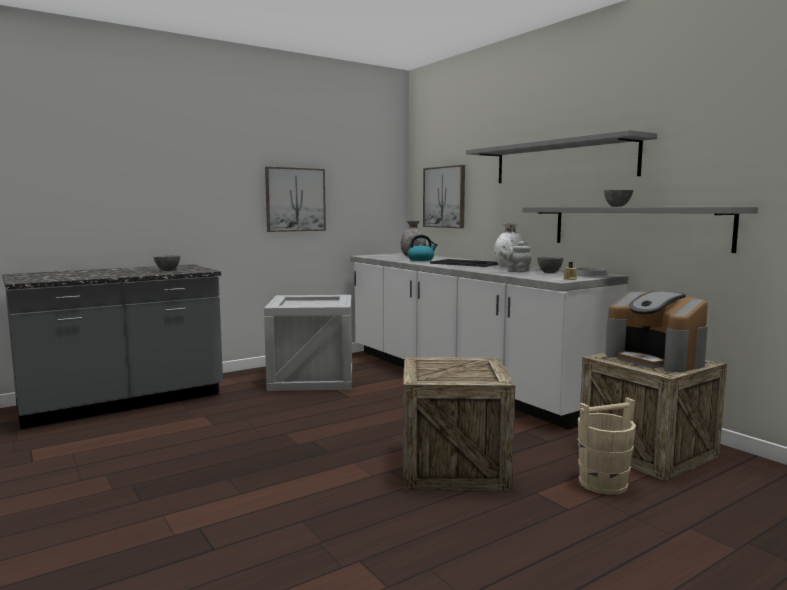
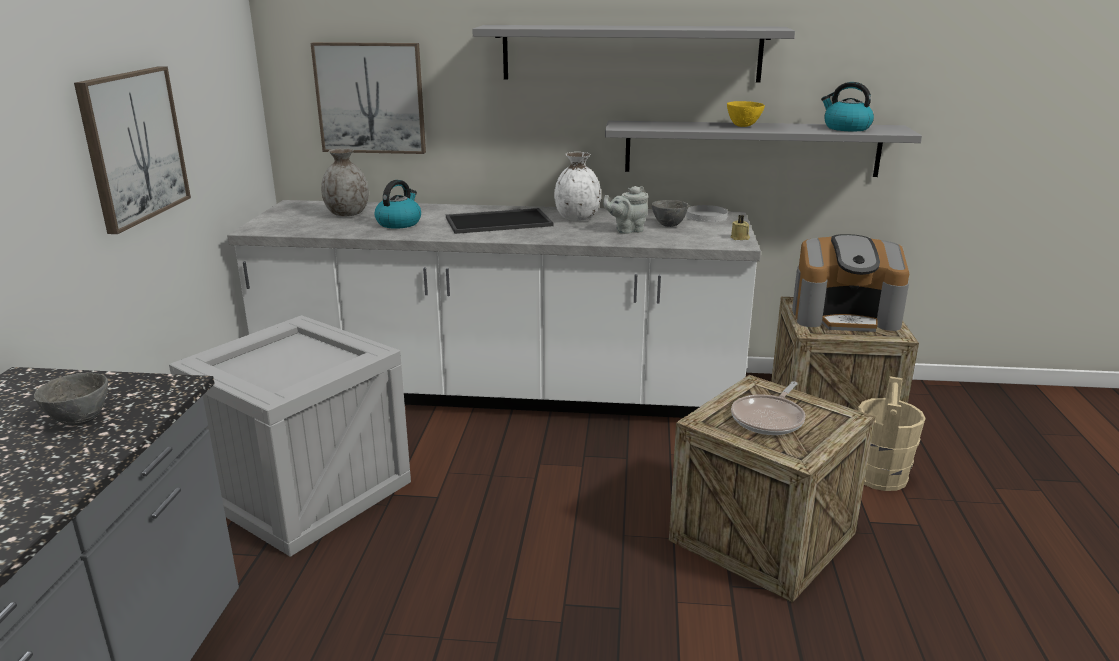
camera: 50 degrees left, 15 degrees up
(451, 368) = (769, 418): none -> frying pan
(617, 206) = (743, 126): grey bowl -> yellow bowl
(689, 206) = (846, 128): none -> kettle

